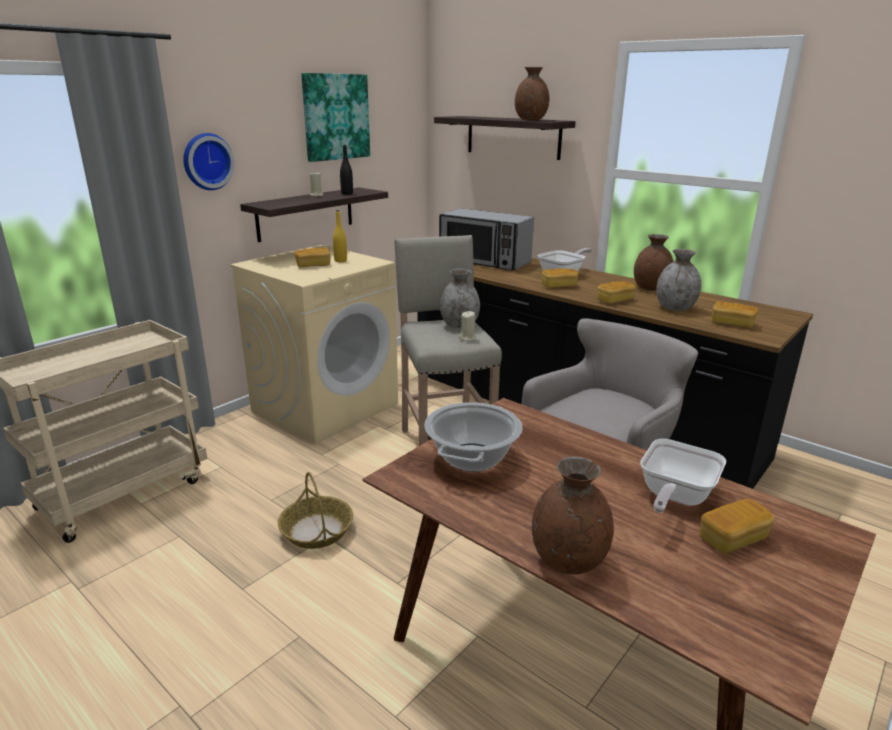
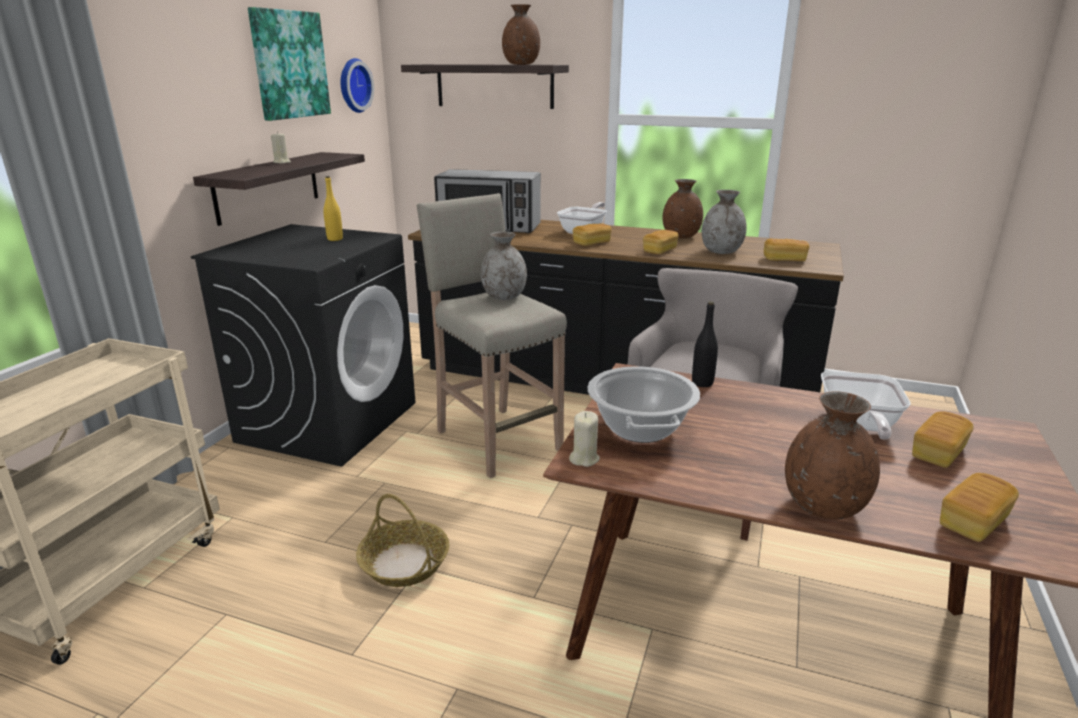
camera: 20 degrees left, 0 degrees up
(206, 161) = (147, 121): wall clock -> wall clock (353, 85)
(313, 265) = (306, 247): bread -> bread (973, 522)
(325, 406) = (329, 421): beige washing machine -> black washing machine
(347, 194) = (318, 159): black bottle -> black bottle (702, 383)
(467, 338) = (525, 309): beige candle -> beige candle (584, 458)

